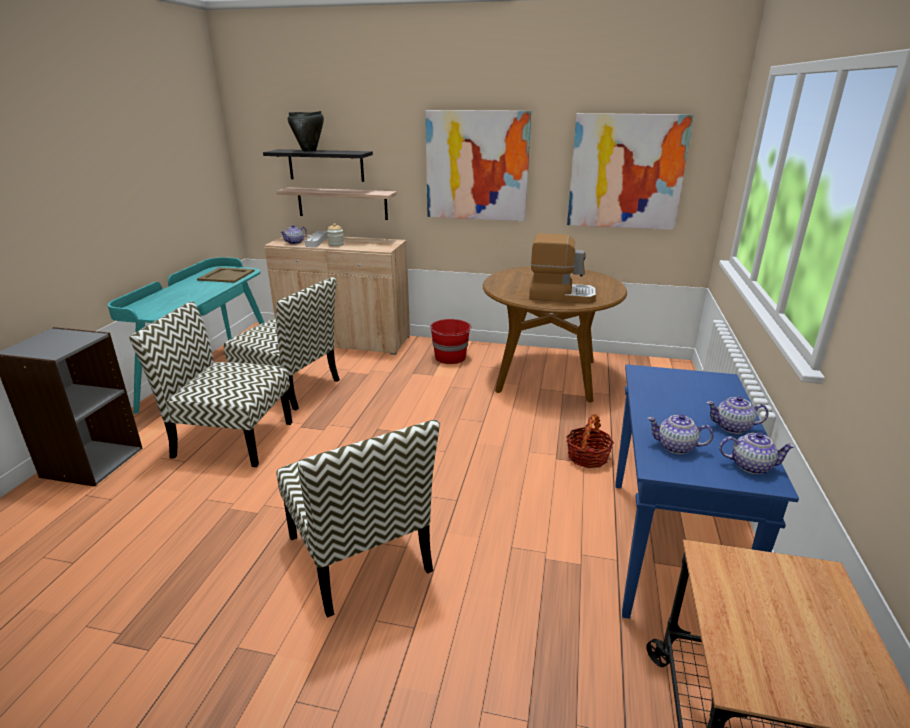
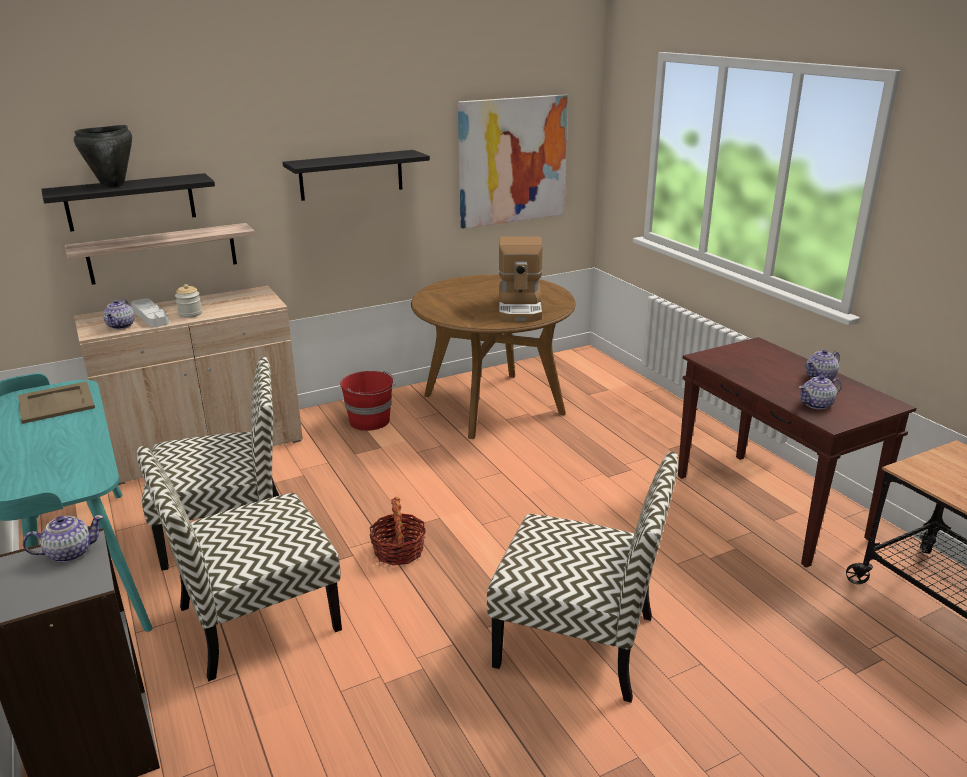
camera: 40 degrees left, 0 degrees up
(477, 166) = (351, 175): picture -> black shelf
(561, 295) = (520, 308): coffee machine -> coffee machine turned 120 degrees clockwise
(587, 457) = (628, 464): basket -> basket (399, 551)
(668, 551) = (771, 507): blue console table -> brown console table
(750, 466) = (868, 398): teapot -> teapot (69, 553)

